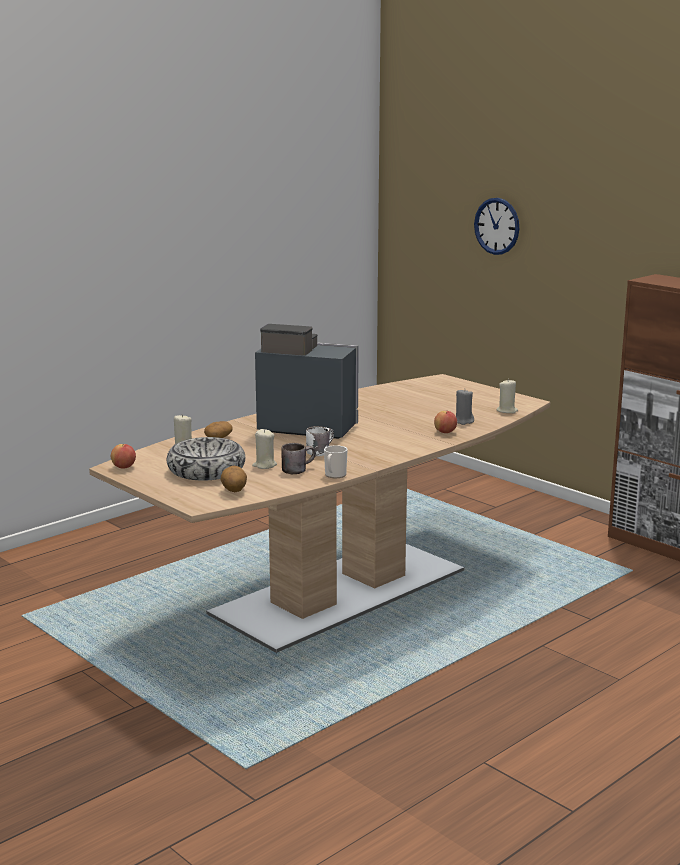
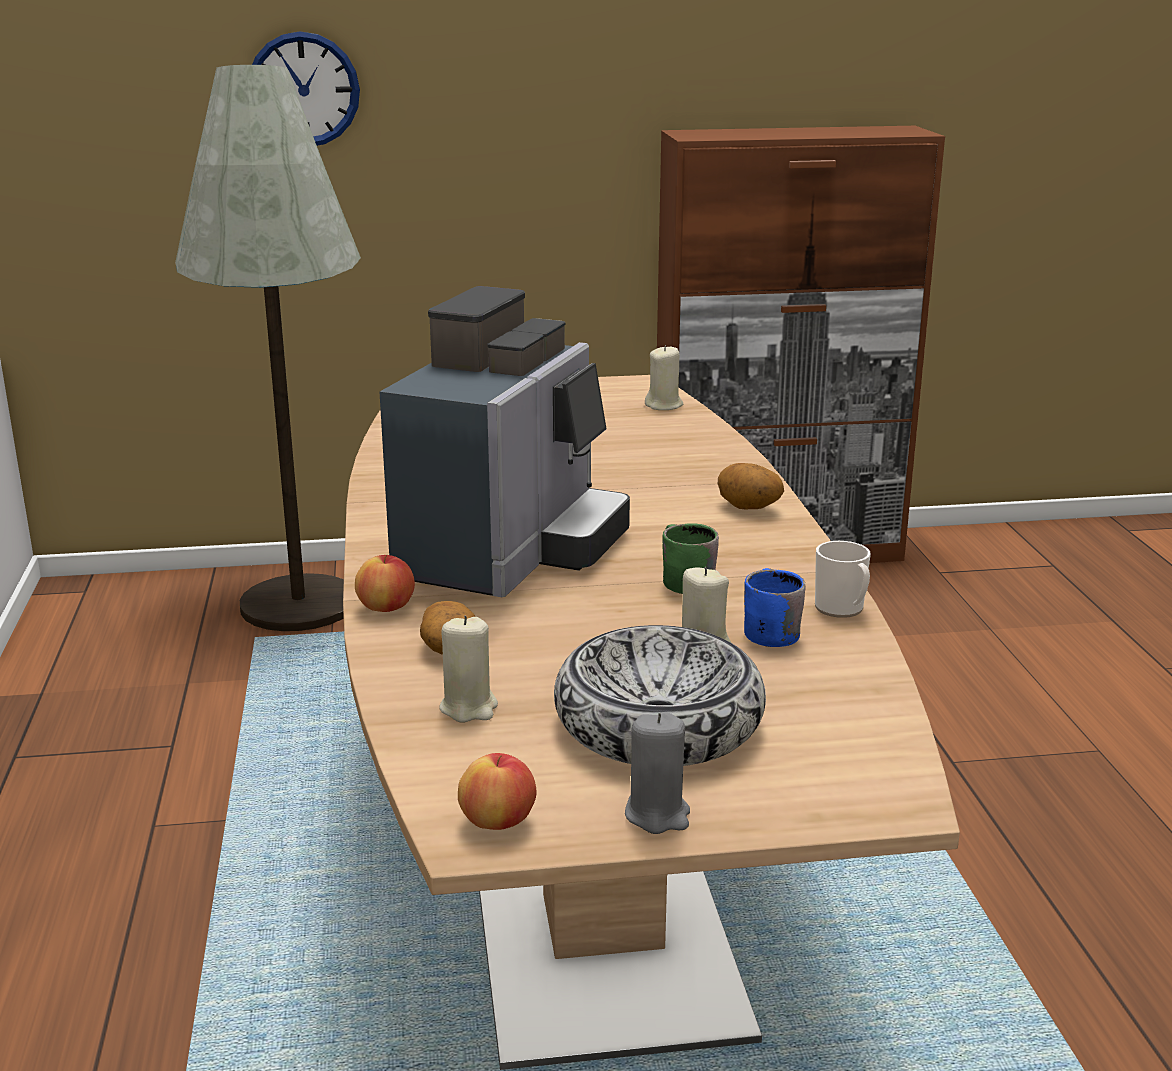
camera: 55 degrees left, 5 degrees up
(233, 491) = (835, 732): potato -> potato (748, 508)
(297, 469) = (765, 630): brown mug -> blue mug
(305, 427) = (512, 552): coffee machine -> coffee machine turned 150 degrees clockwise
(319, 451) = (680, 581): white mug -> green mug
(436, 482) = (299, 605): none -> grey floor lamp
(445, 432) = (711, 467): apple -> apple (386, 608)
(463, 421) = (673, 442): grey candle -> grey candle (657, 814)

